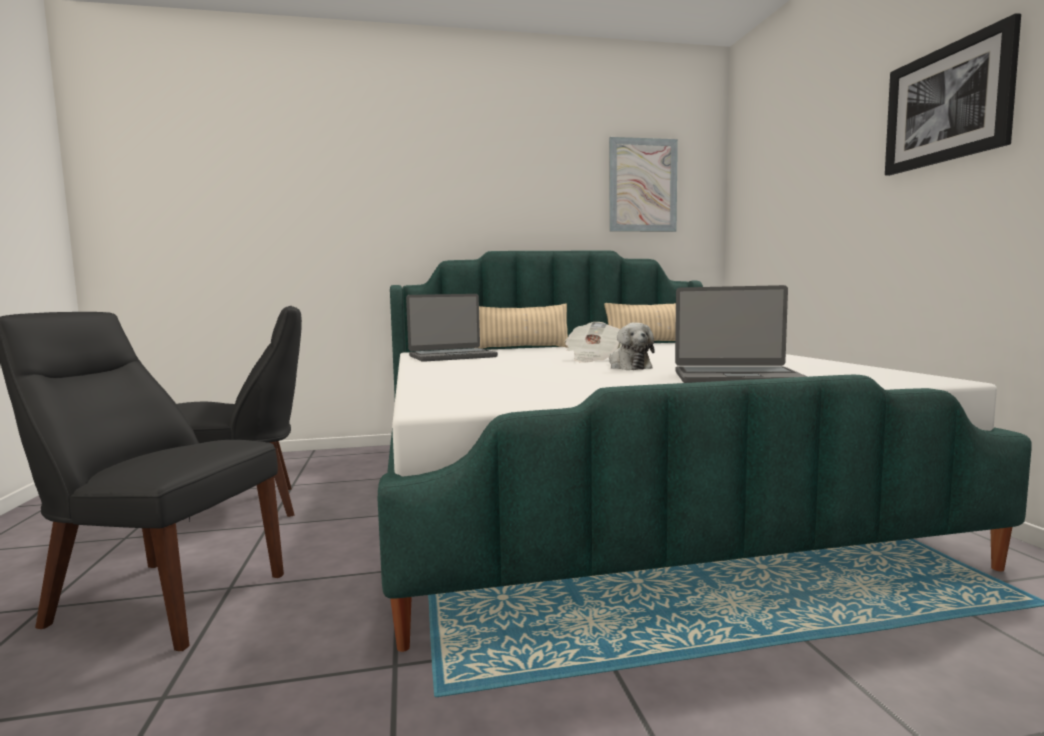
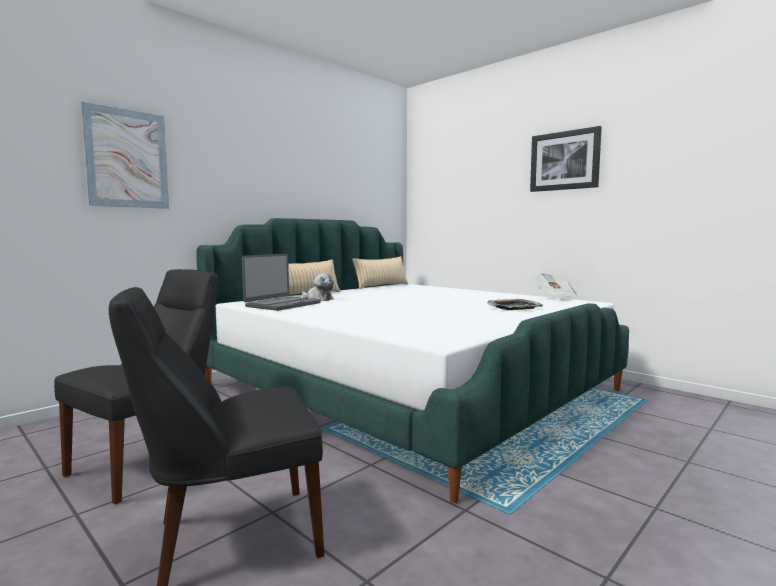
camera: 35 degrees left, 0 degrees up
(593, 359) = (393, 300): newspaper -> newspaper (556, 298)
(628, 367) = (436, 305): plush toy -> plush toy (318, 299)
(642, 185) = (364, 174): picture -> picture (127, 159)
(736, 378) = (514, 308): laptop -> tray

